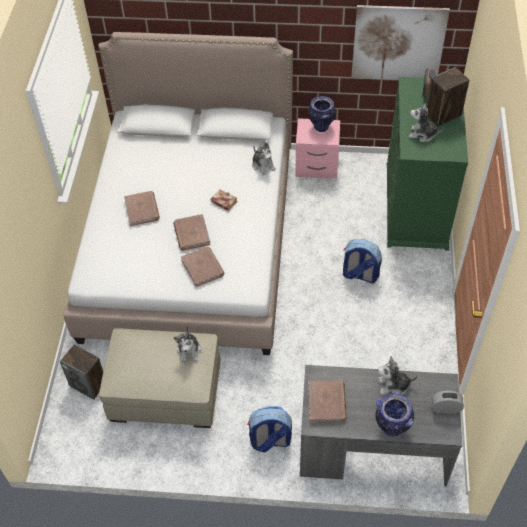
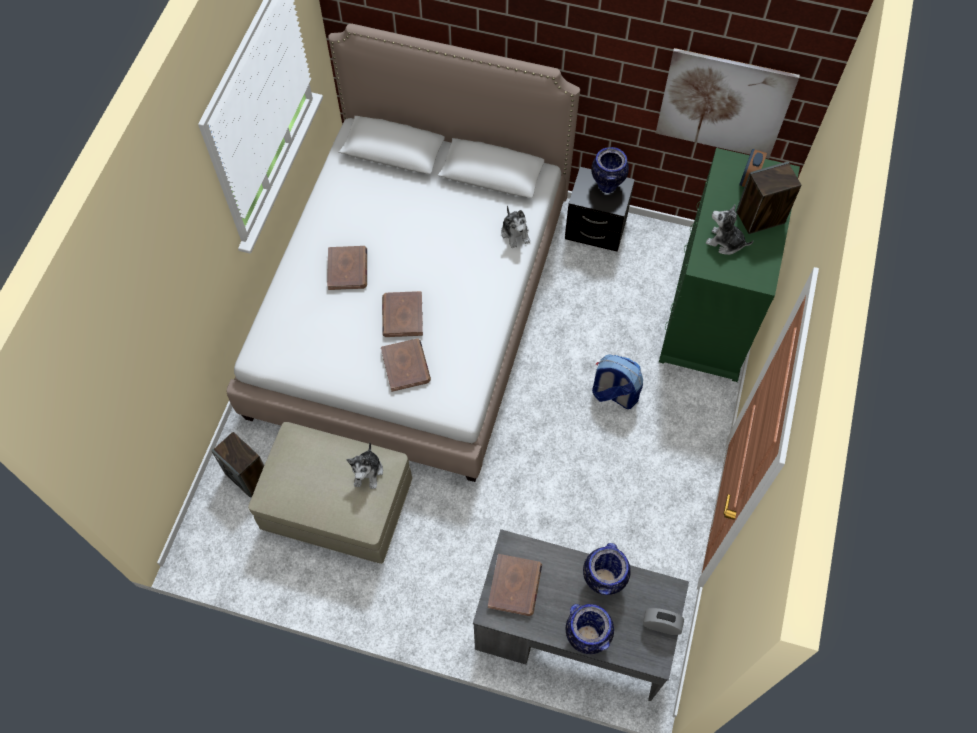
camera: 10 degrees right, 10 degrees up
(222, 202) = (451, 277): book -> none
(270, 440) = (449, 595): backpack -> none
(316, 167) = (595, 230): pink nightstand -> black nightstand
(393, 385) = (603, 581): plush toy -> vase

